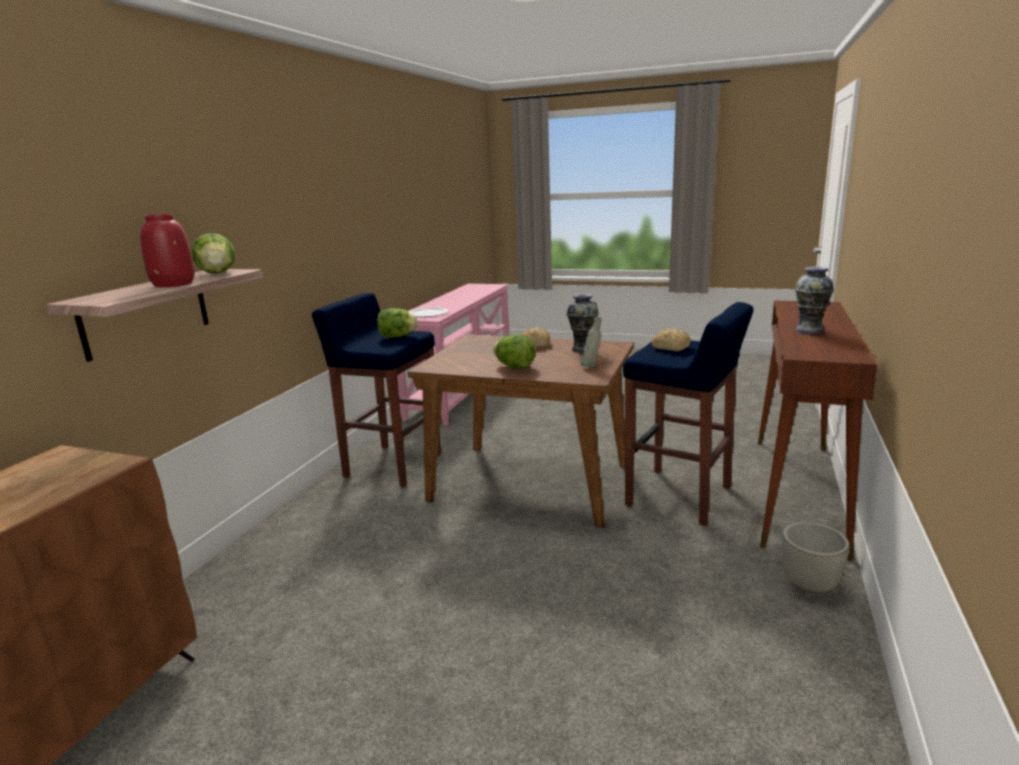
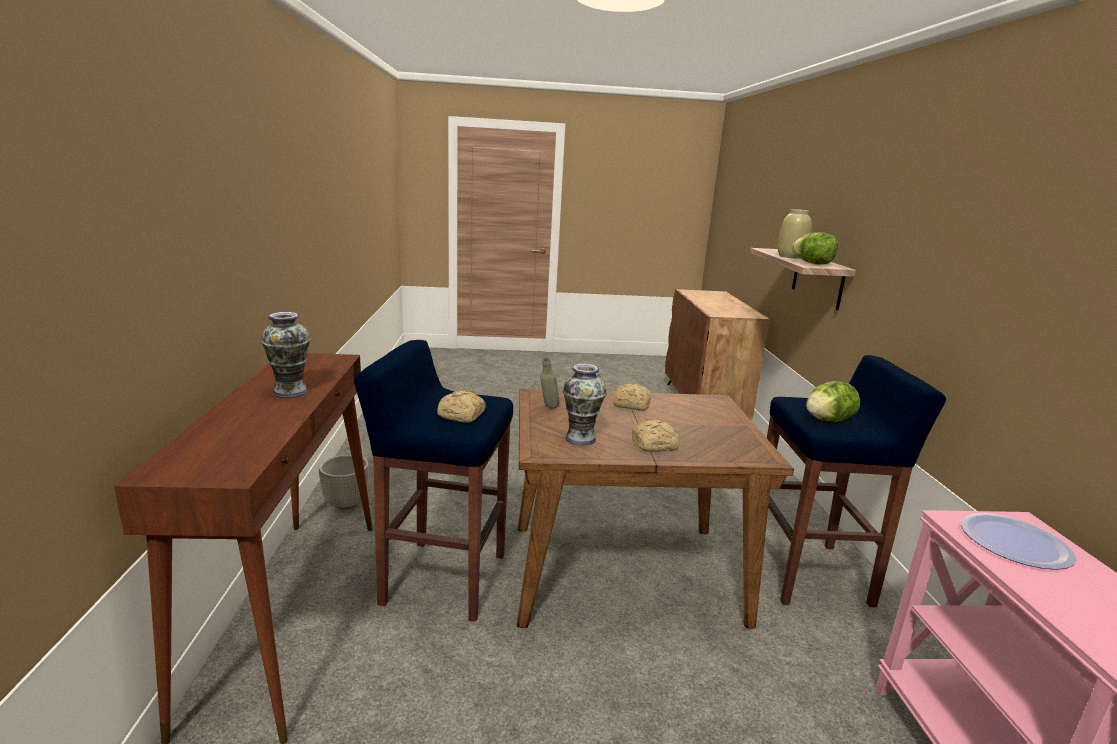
camera: 155 degrees right, 0 degrees up
(174, 284) = (791, 257): red vase -> beige vase
(514, 367) = (630, 405): lettuce -> bread

